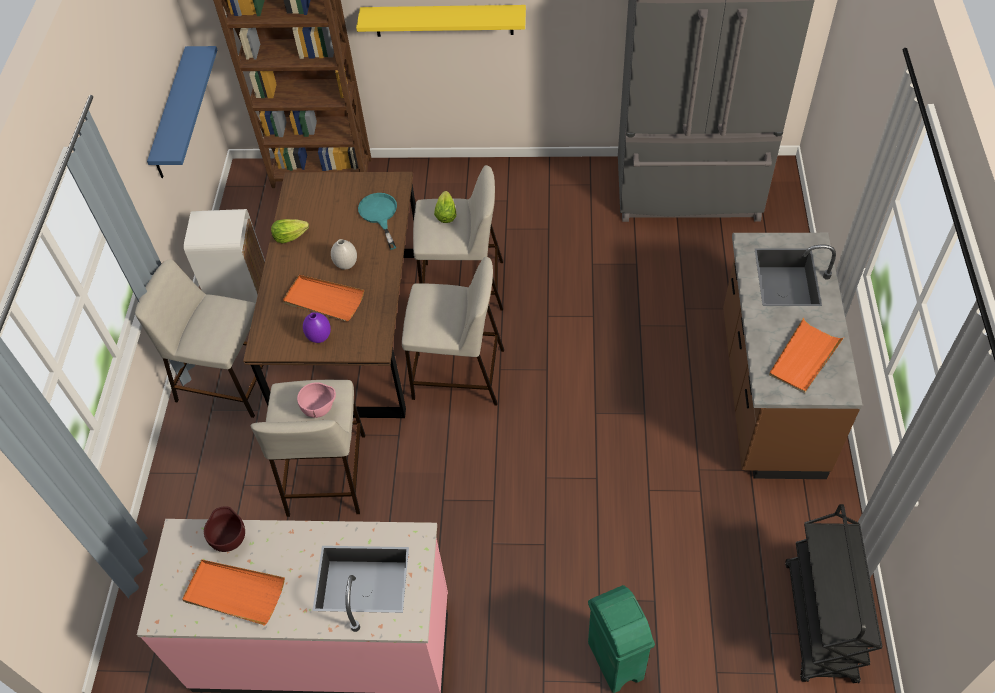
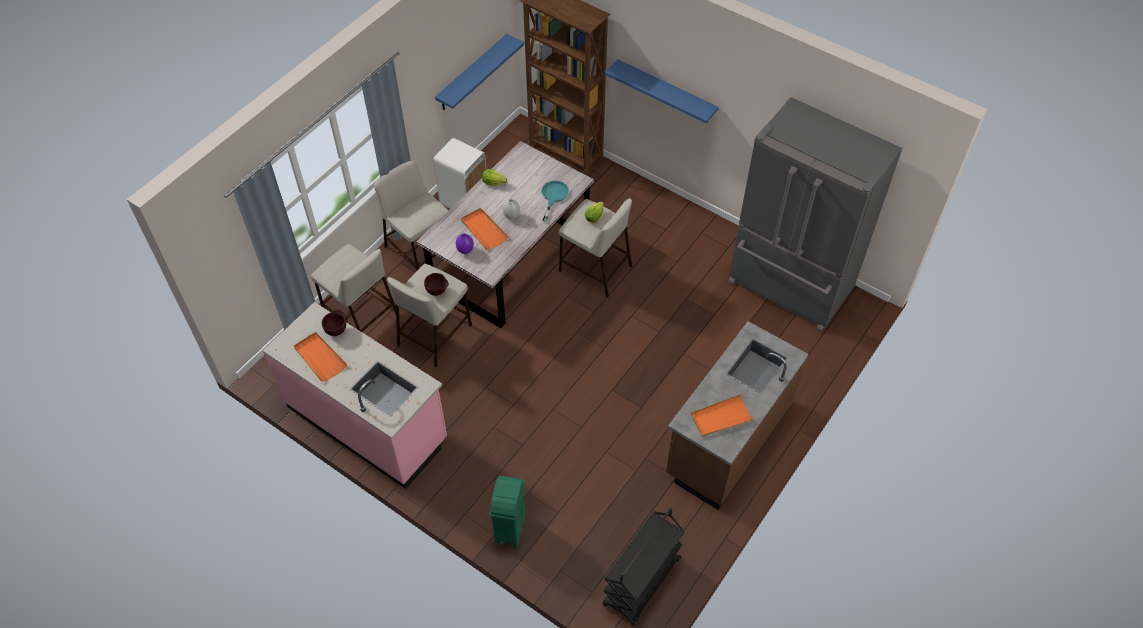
camera: 30 degrees right, 0 degrees up
(321, 410) = (438, 292): pink bowl -> brown bowl
(350, 329) = (509, 258): brown dining table -> grey dining table
(444, 20) = (666, 92): yellow shelf -> blue shelf
(457, 374) = (550, 320): beige stool -> beige stool (360, 315)

